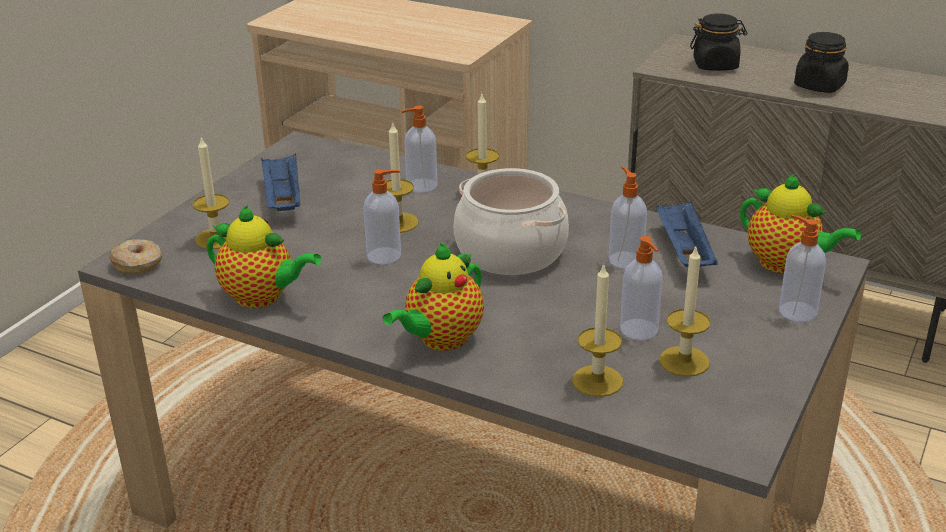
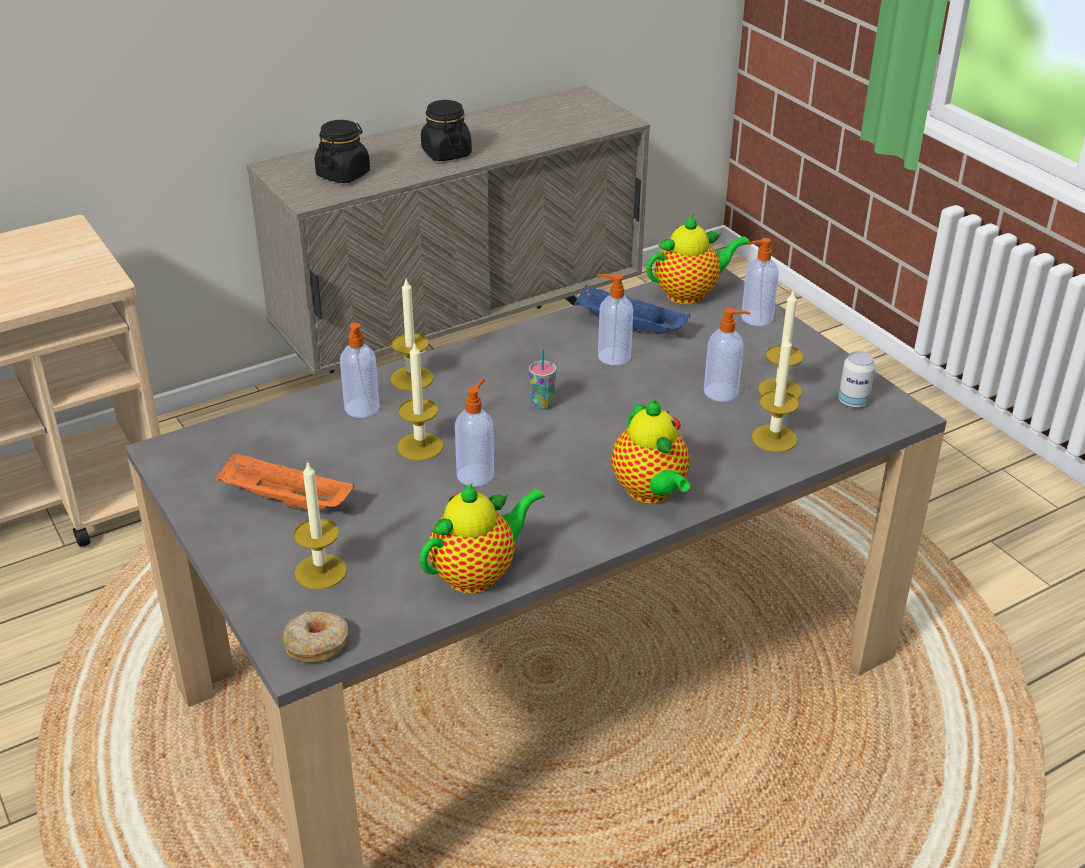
camera: 60 degrees left, 5 degrees up
(283, 199) = (284, 501): blue tray -> orange tray
(511, 252) = (542, 405): cooking pot -> cup
(721, 411) = (853, 402): none -> can

